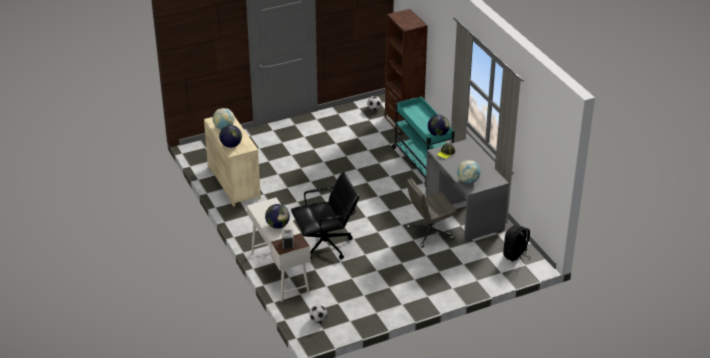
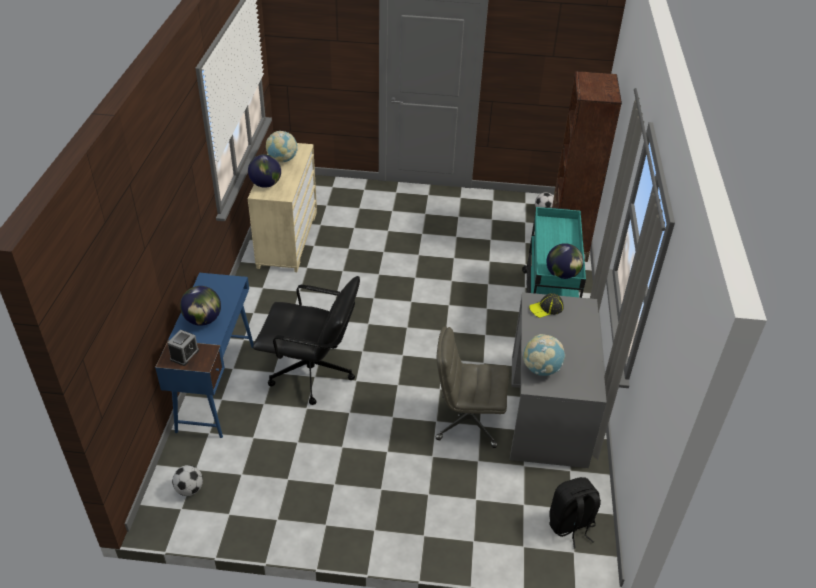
camera: 30 degrees right, 5 degrees up
(279, 272) = (216, 386): white desk -> blue desk

